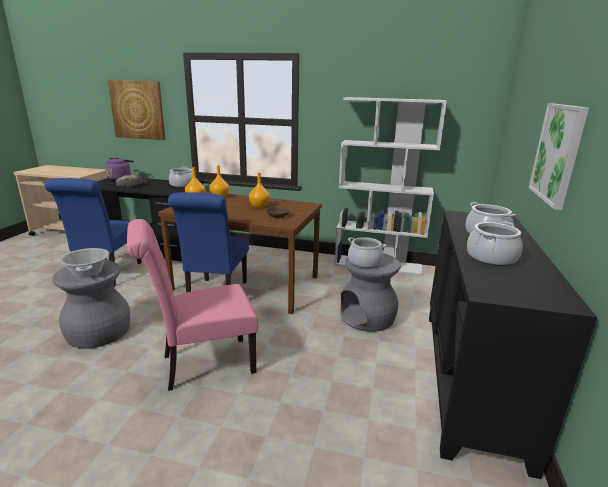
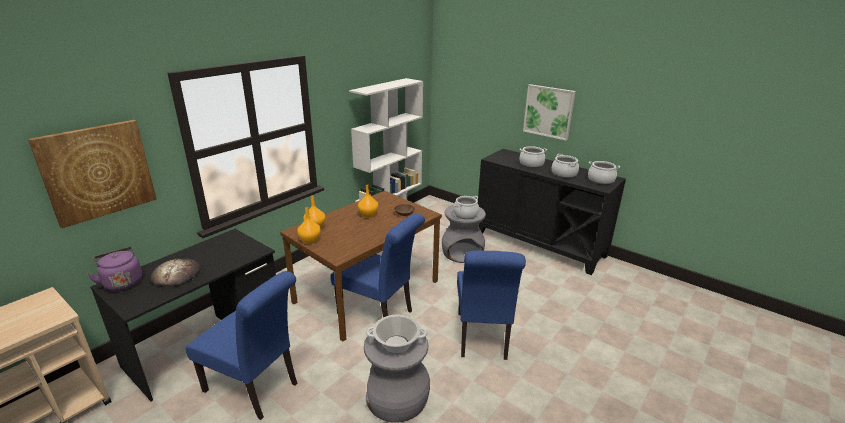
camera: 65 degrees left, 5 degrees up
(182, 185) = (232, 241): cooking pot -> cooking pot (601, 180)
(202, 364) = (482, 338): pink chair -> blue chair

